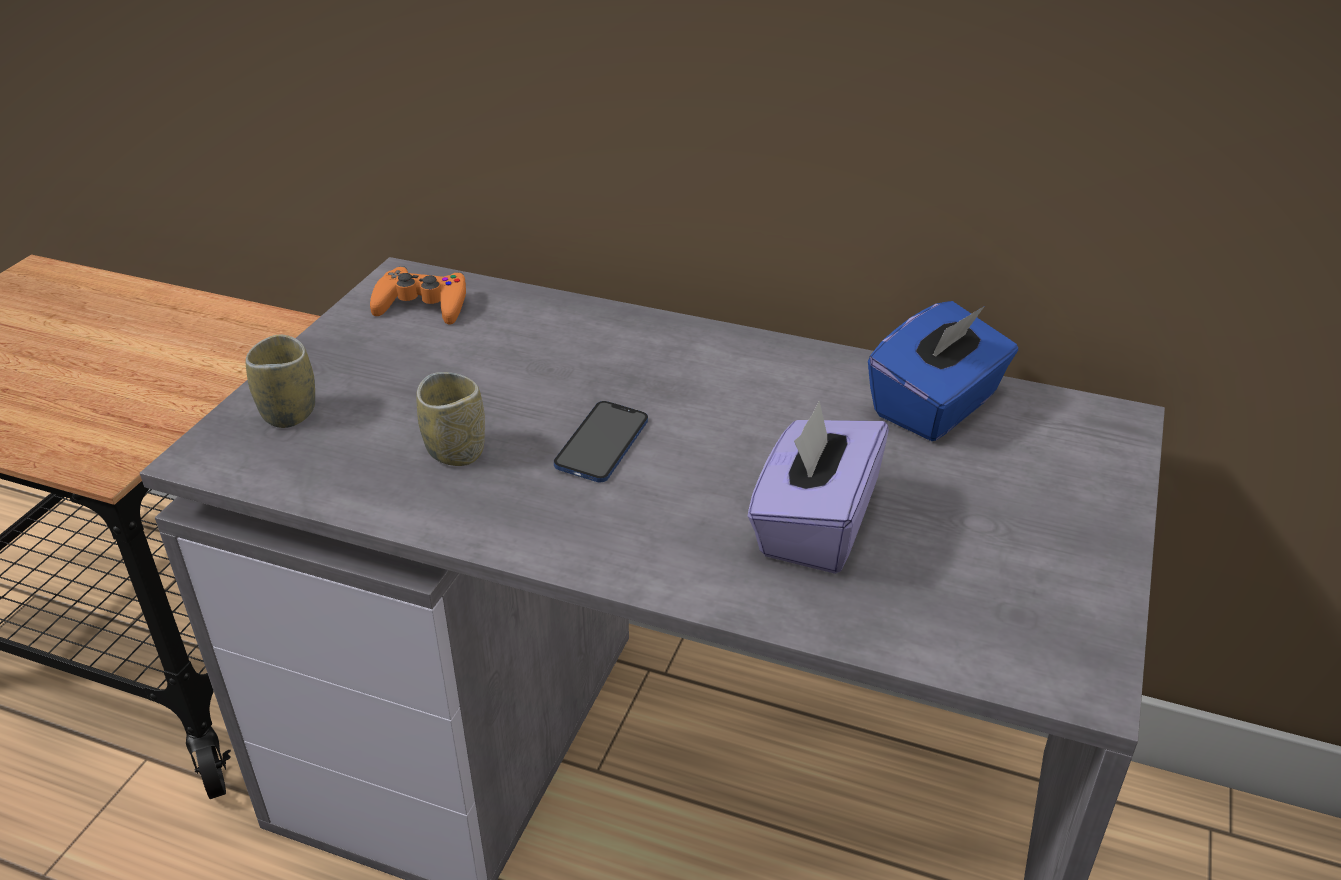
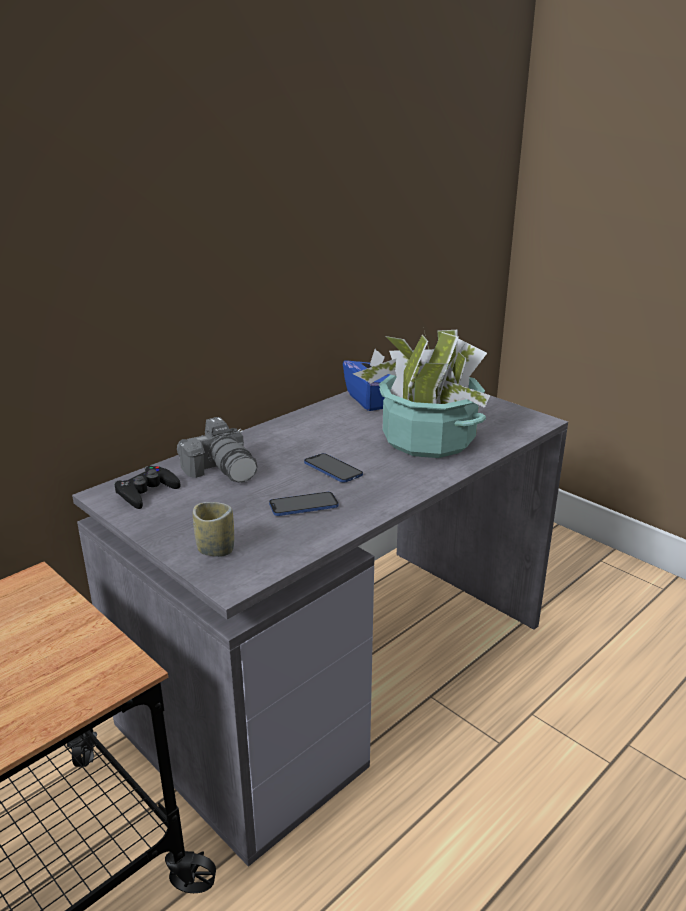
camera: 65 degrees left, 10 degrees down
(422, 305) = (146, 492): orange game controller -> black game controller
(456, 451) = (303, 506): cup -> phone
(530, 339) = (222, 469): none -> camera
(814, 526) = (428, 440): purple tissue box -> potted plant

